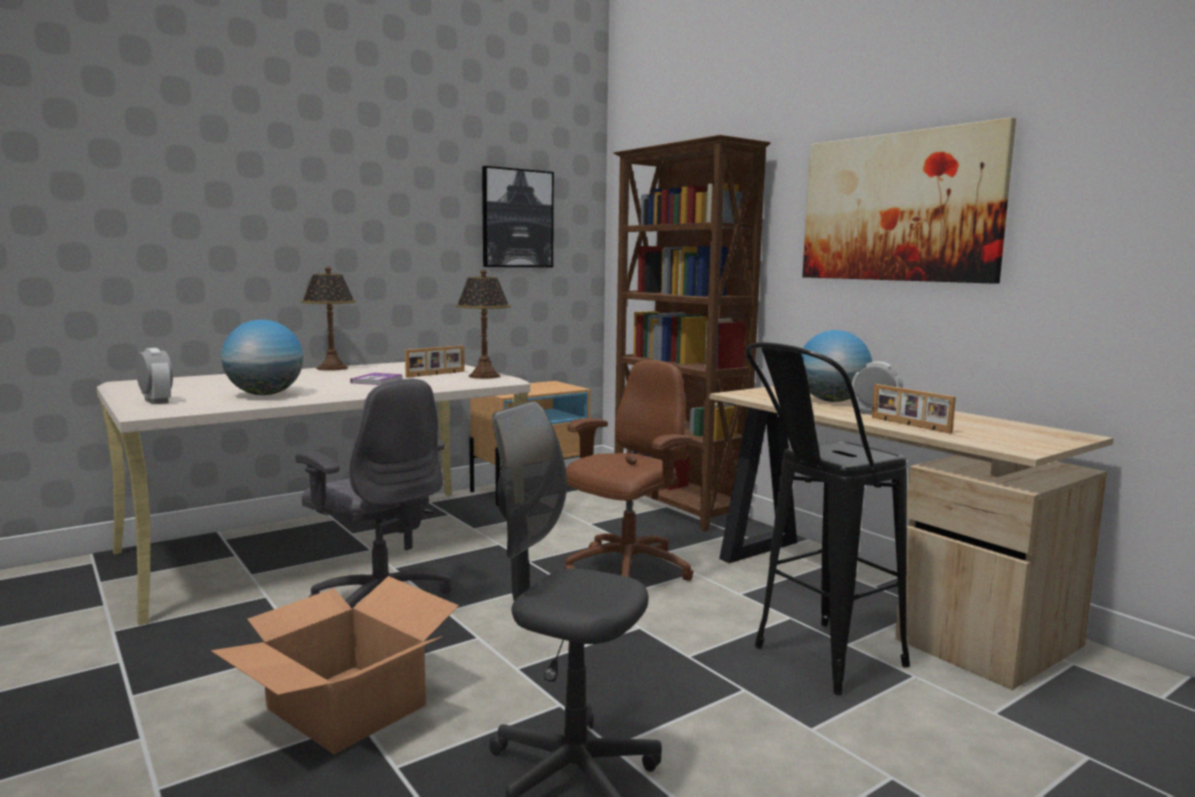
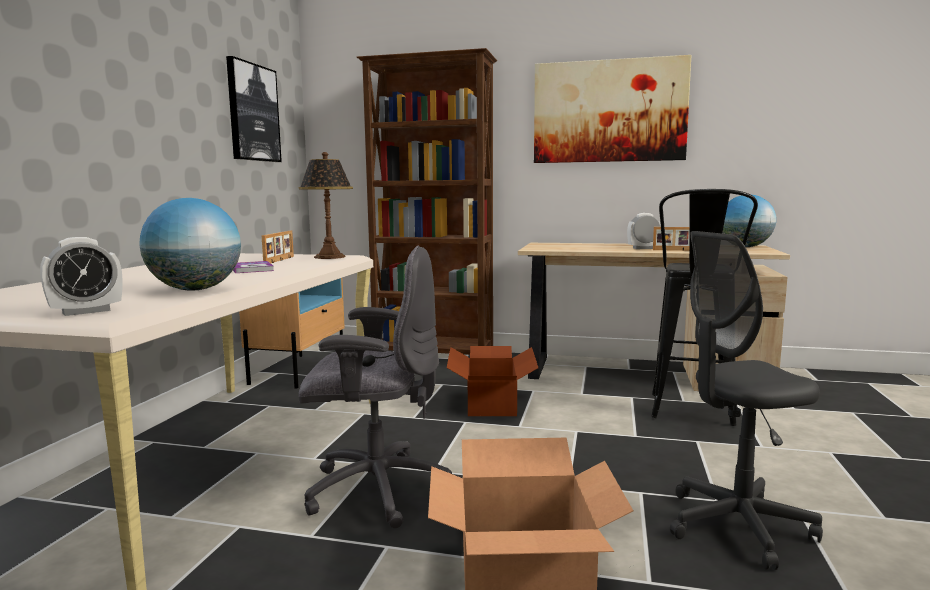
camera: 40 degrees left, 0 degrees up
(156, 401) = (86, 311): alarm clock -> alarm clock turned 135 degrees clockwise
(331, 368) = (141, 268): table lamp -> none
(626, 571) = (492, 402): brown office chair -> cardboard box
(832, 401) = (596, 246): globe -> globe (745, 247)

